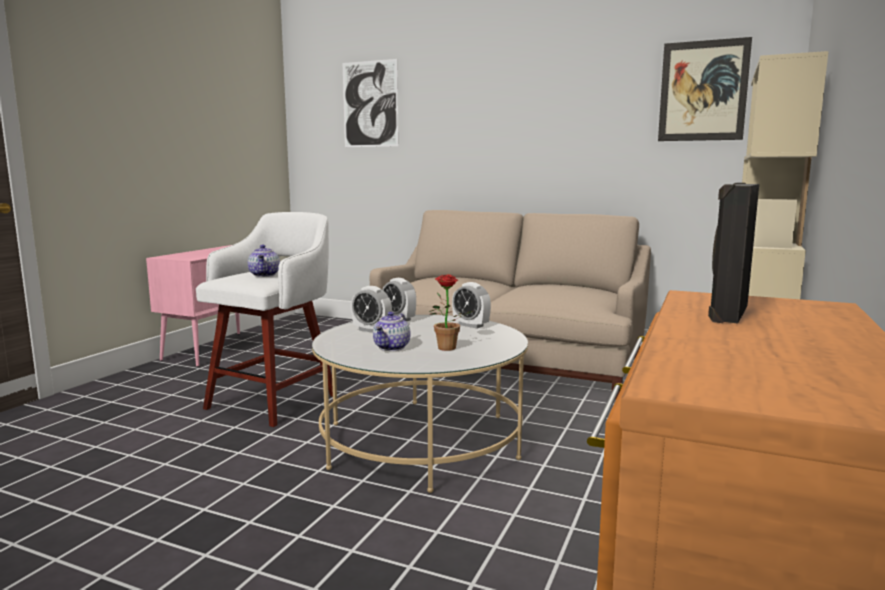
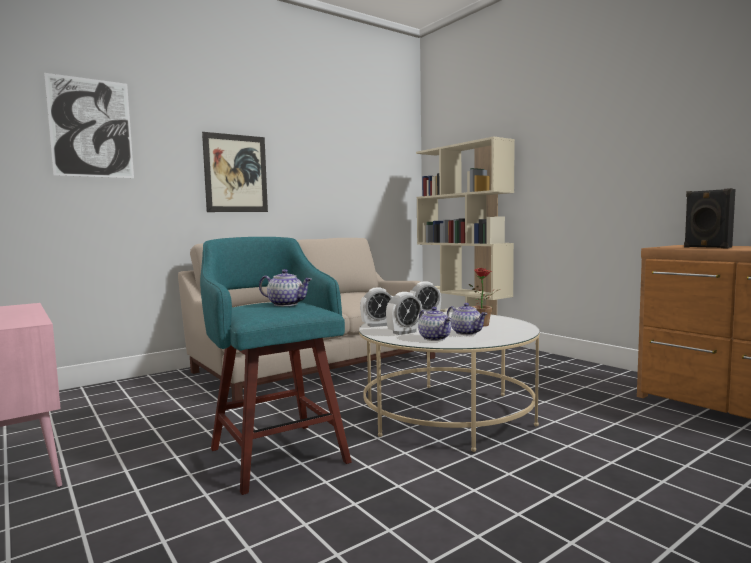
camera: 60 degrees left, 5 degrees down
(275, 400) = (277, 453): white stool -> turquoise stool
(352, 342) = (435, 338): none -> teapot
(703, 91) = (378, 154): picture -> picture (236, 173)

